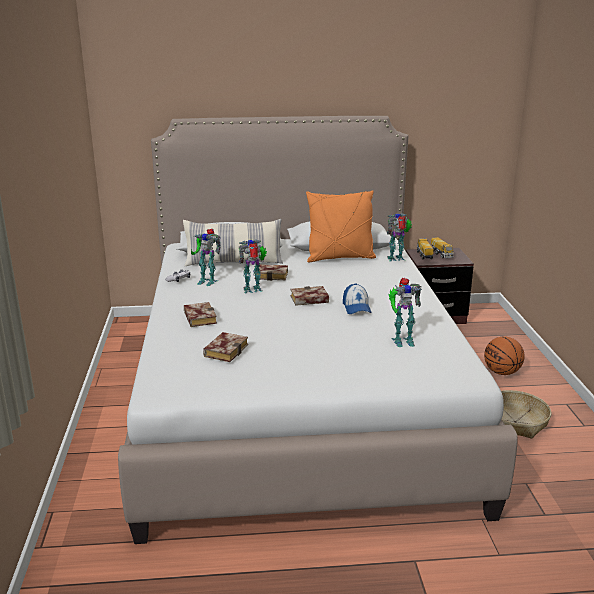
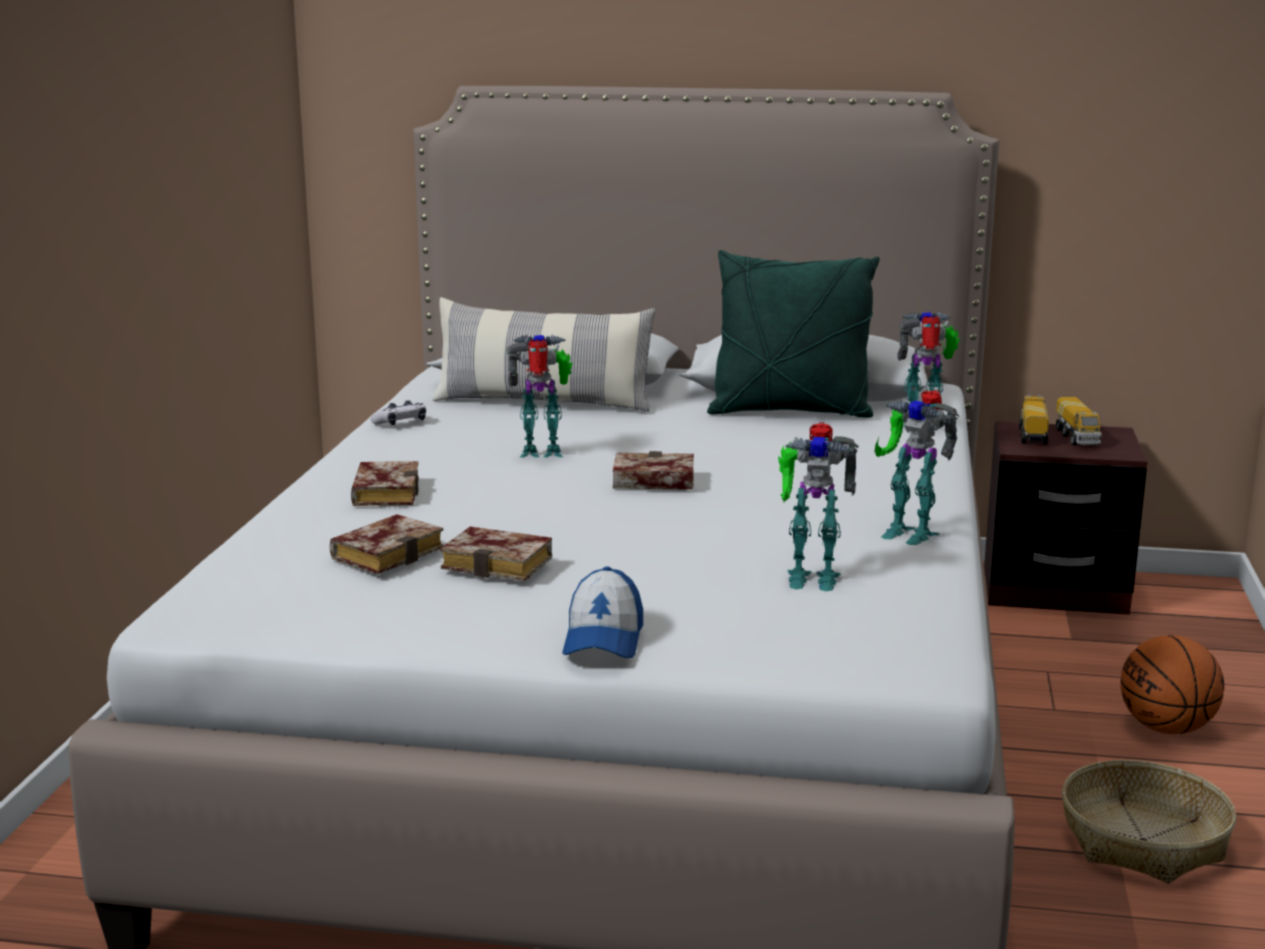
camera: 15 degrees right, 5 degrees down
(207, 281) = (458, 429): toy robot -> toy robot (908, 532)
(273, 275) = (609, 431): book -> book (502, 563)
(340, 258) = (790, 411): orange pillow -> green pillow
(356, 307) = (752, 505): cap -> cap (603, 639)

